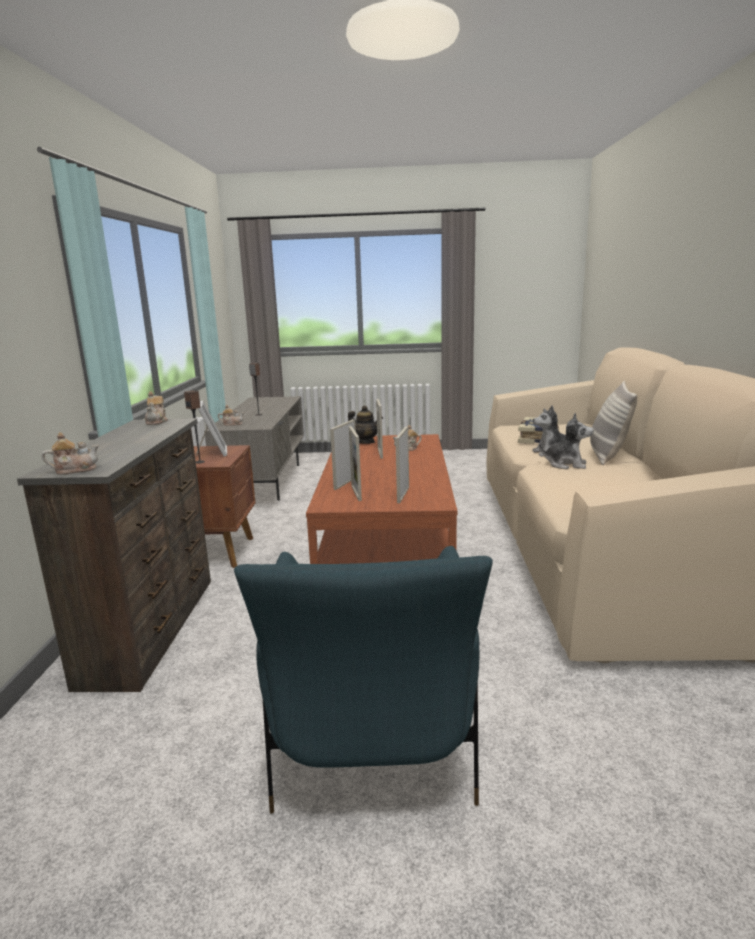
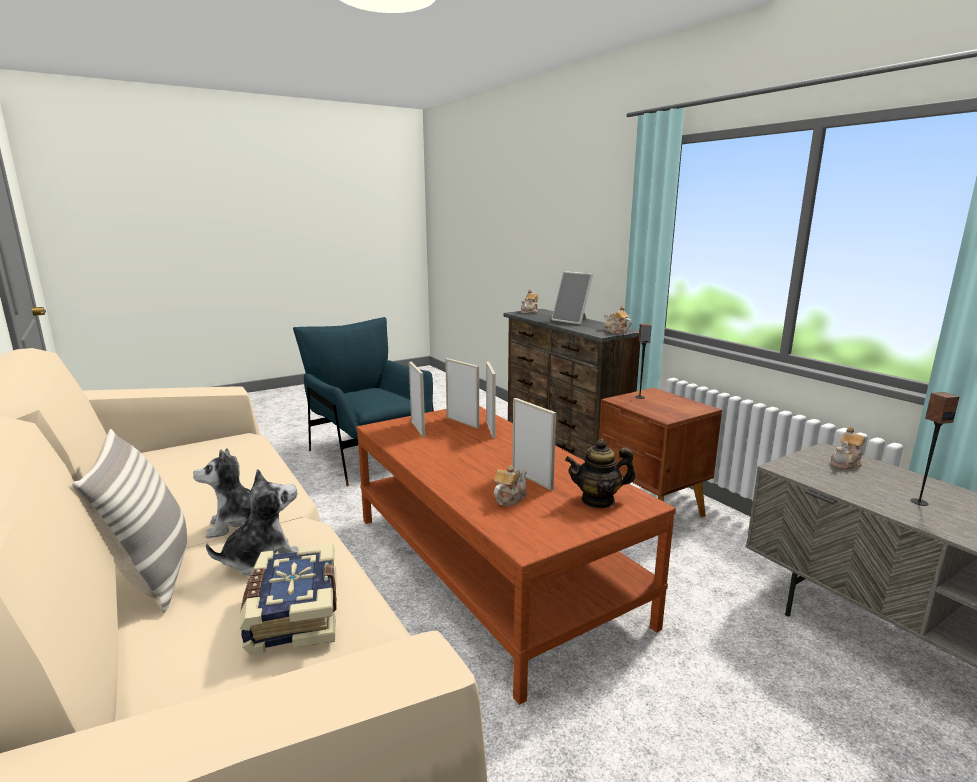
camera: 145 degrees right, 0 degrees up
(213, 453) = (664, 407): picture frame -> picture frame (572, 321)

